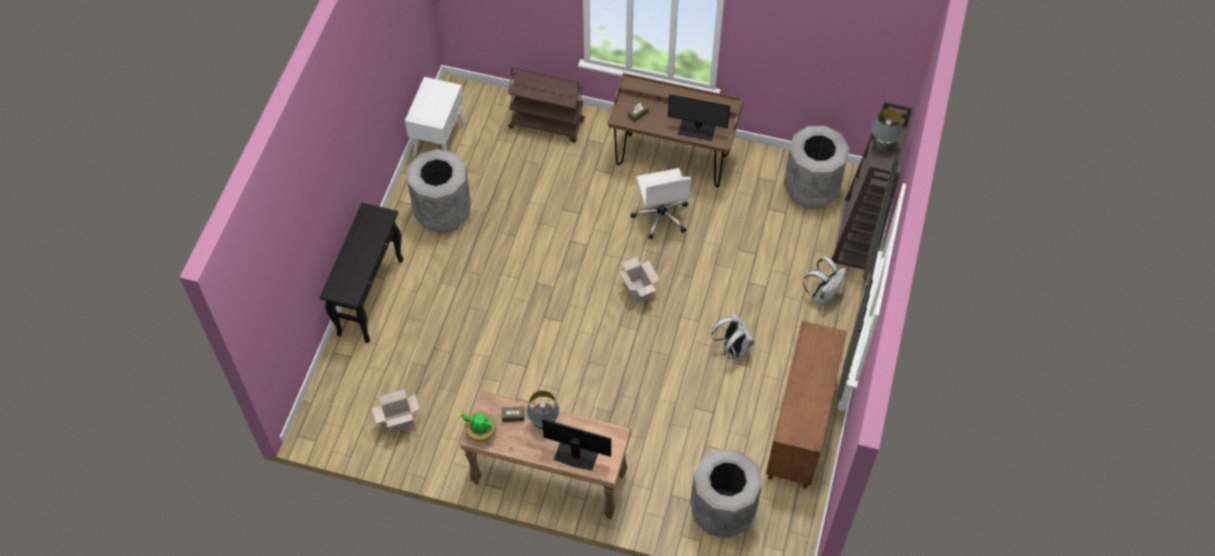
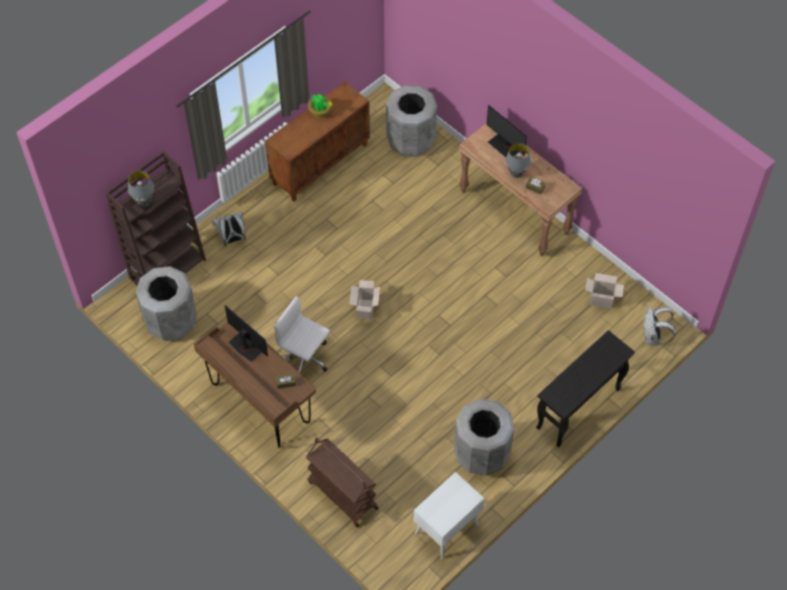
camera: 150 degrees left, 0 degrees up
(480, 432) = (563, 189): potted plant -> potted plant (320, 112)
(661, 216) = (305, 359): white office chair -> white office chair turned 75 degrees counterclockwise
(733, 348) = (326, 234): white backpack -> white backpack (653, 337)

